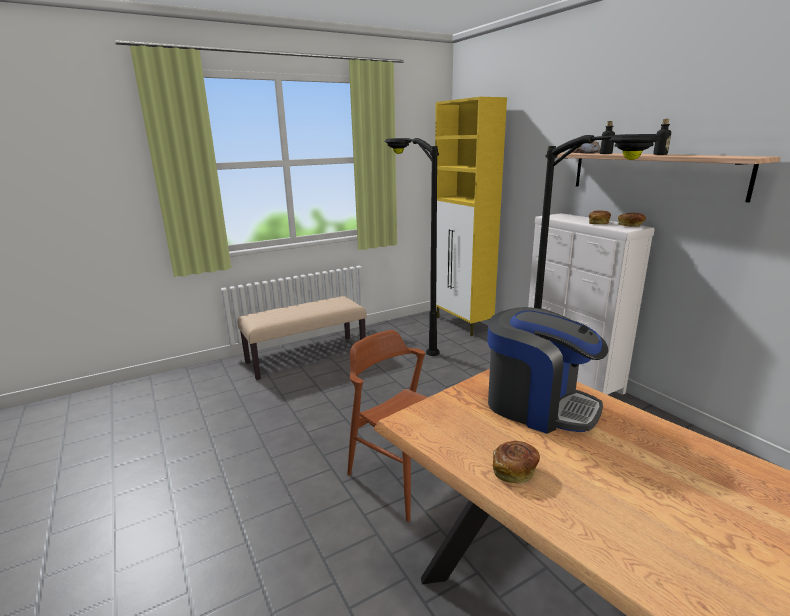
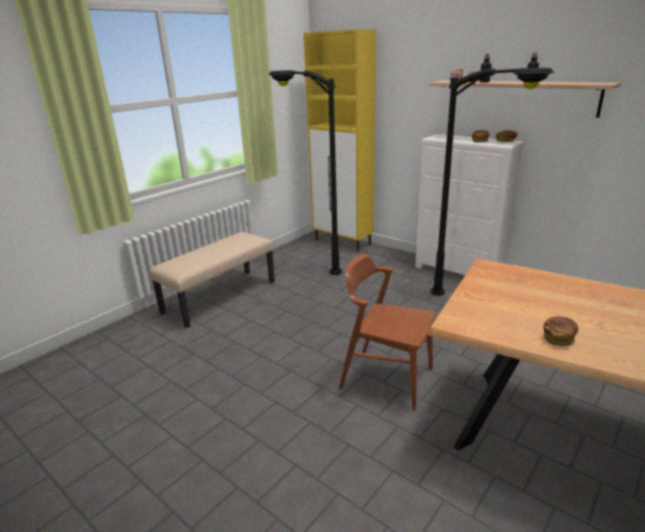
camera: 20 degrees left, 5 degrees up
(538, 406) = (529, 291): coffee machine -> none

